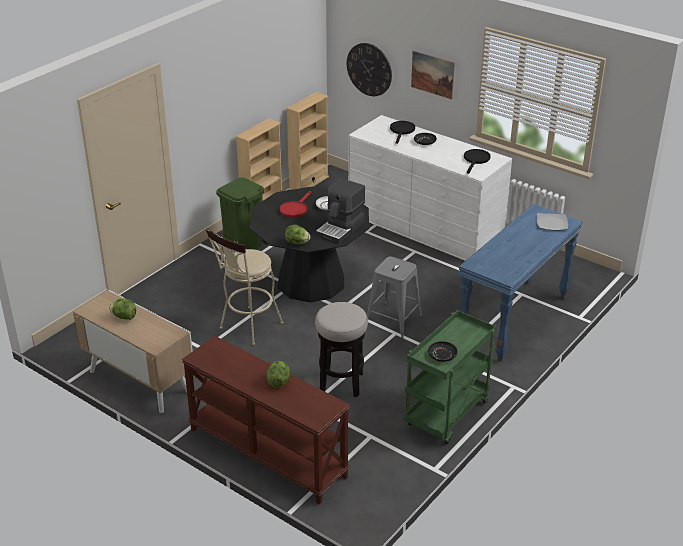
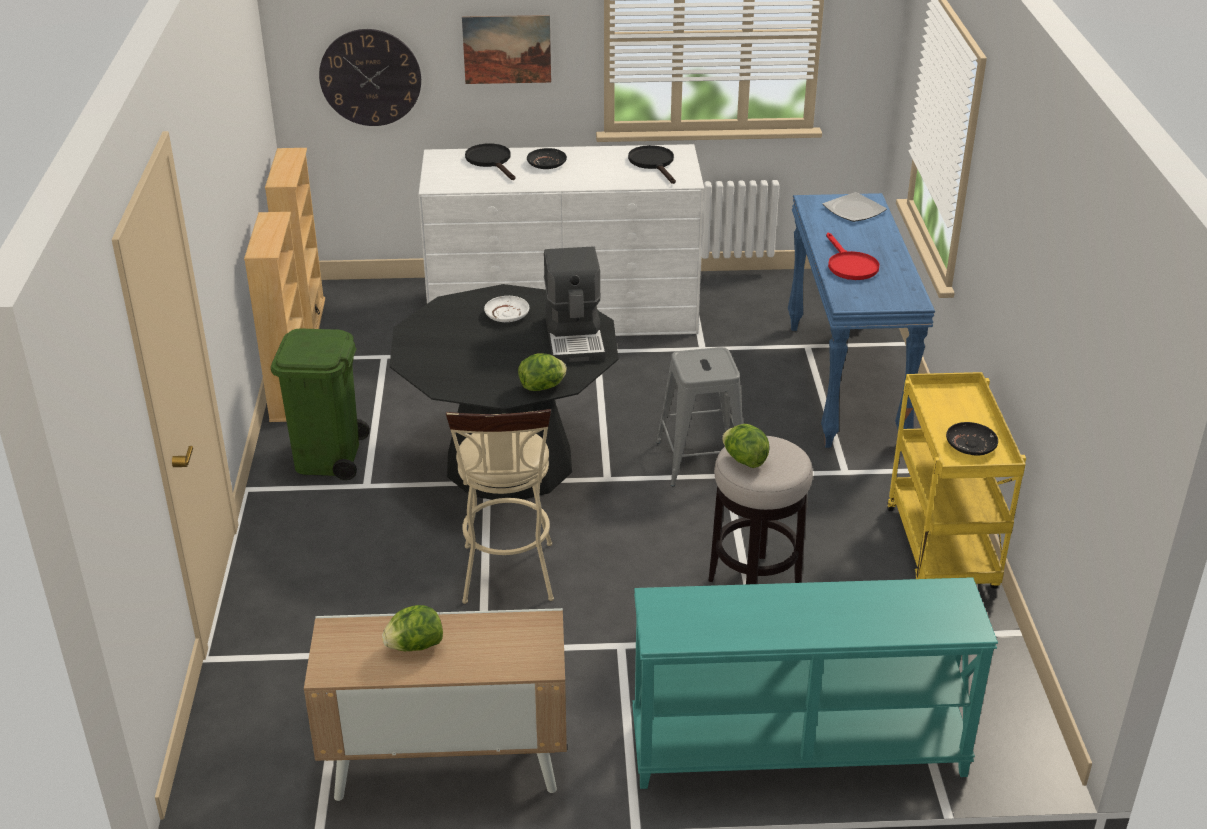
camera: 40 degrees left, 0 degrees up
(266, 453) = (797, 751): brown console table -> turquoise console table
(278, 381) = (835, 602): lettuce -> lettuce (744, 460)
(295, 209) = (463, 339): red frying pan -> red frying pan (849, 265)
(447, 415) = (943, 551): green cart -> yellow cart

